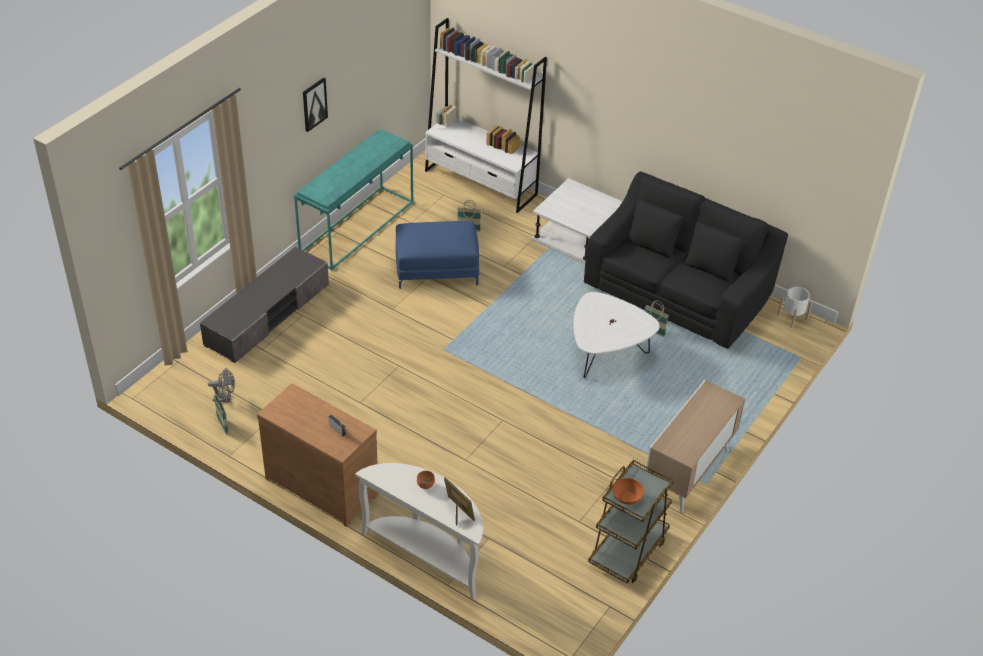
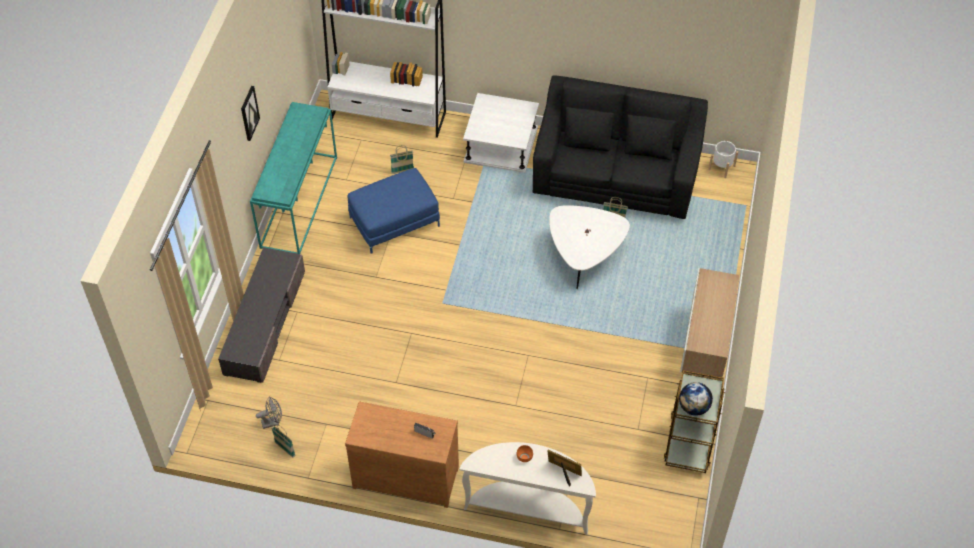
camera: 20 degrees left, 10 degrees up
(626, 497) = (693, 407): orange bowl -> globe

